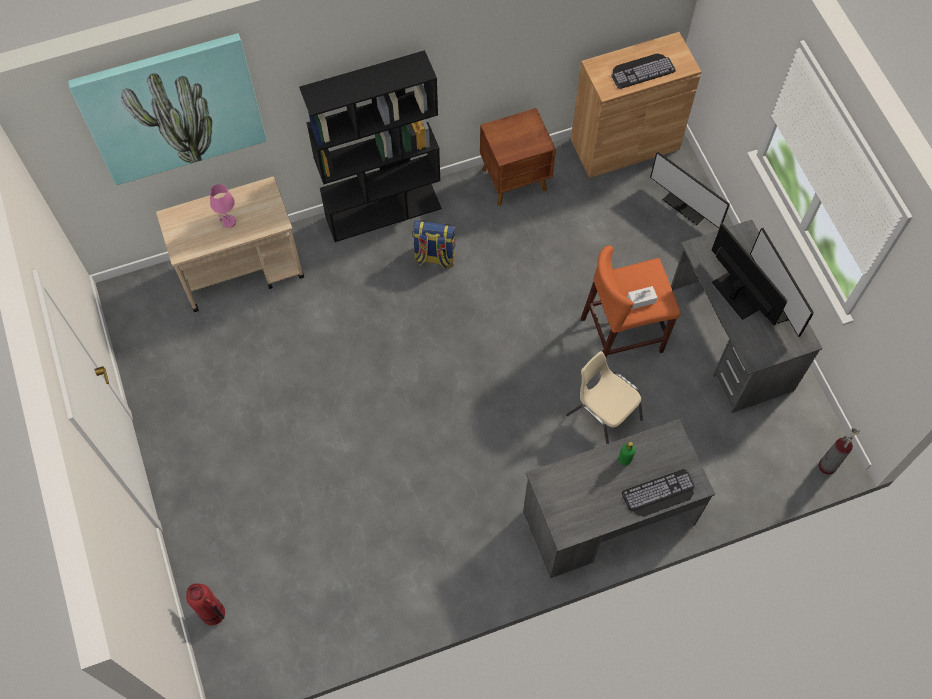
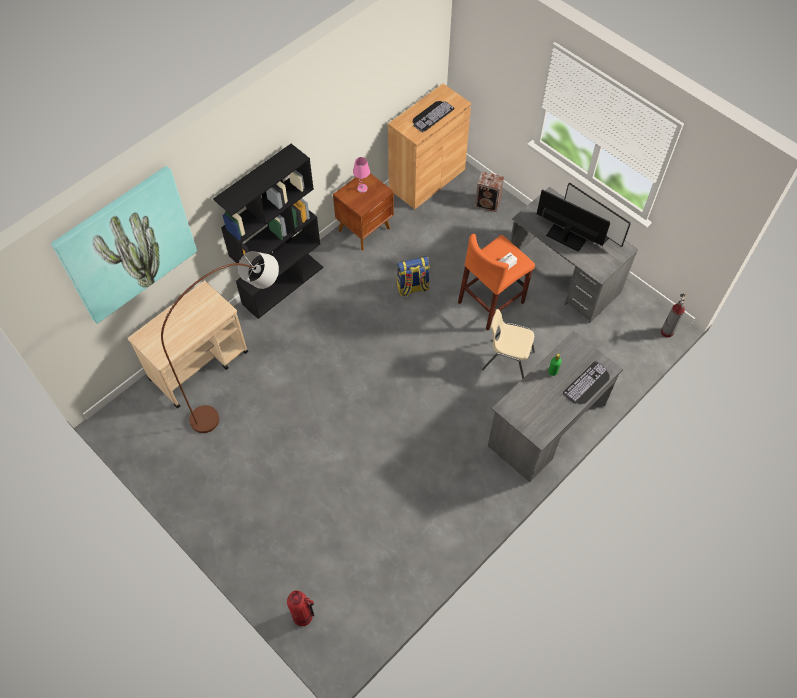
camera: 25 degrees left, 5 degrees down
(228, 222) = (187, 324): pink table lamp -> pink table lamp (362, 189)
(282, 317) = (246, 385): none -> brown floor lamp
(434, 257) = (335, 301): backpack -> backpack (412, 287)
(685, 206) = (488, 203): monitor -> speaker

